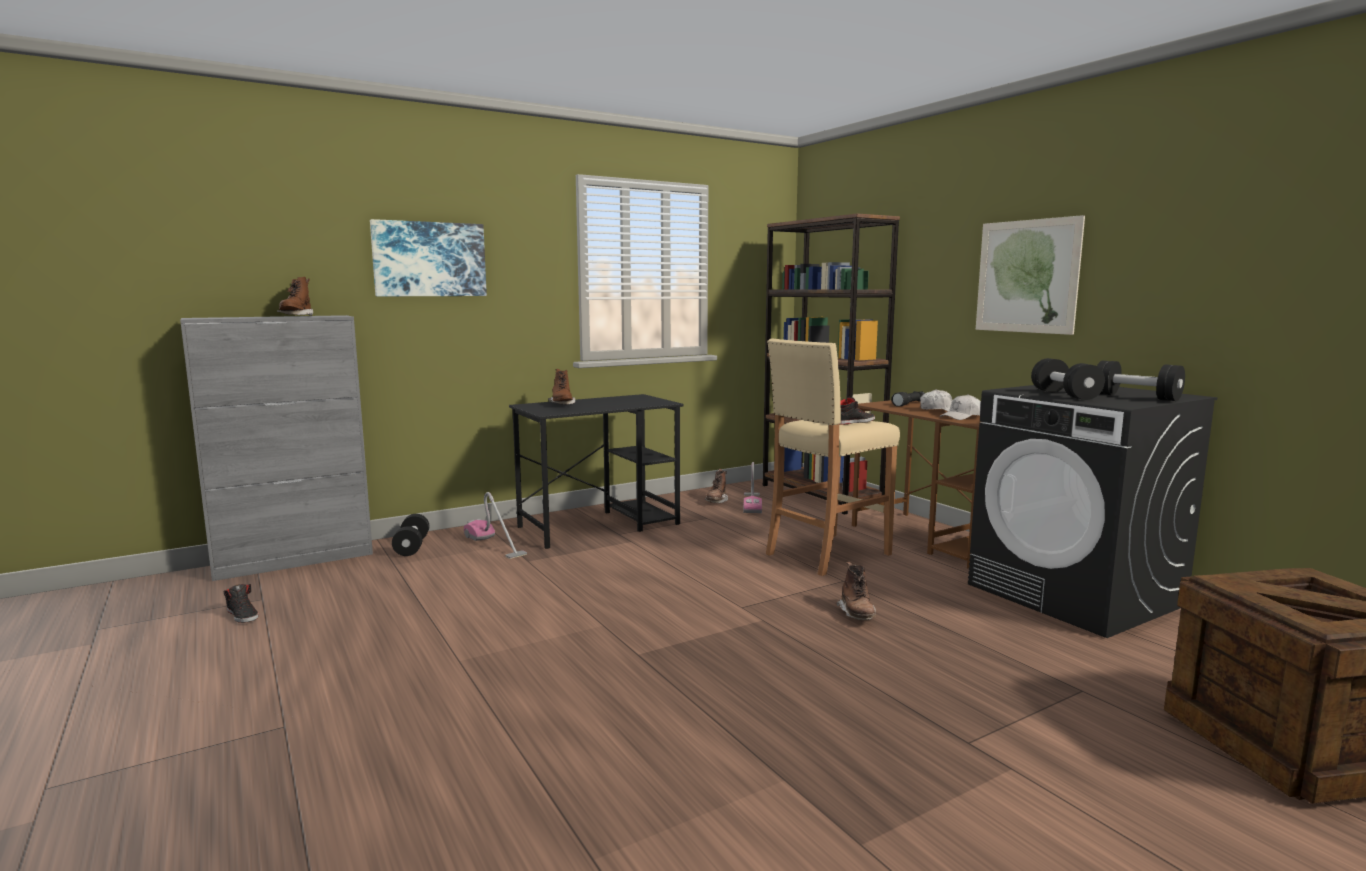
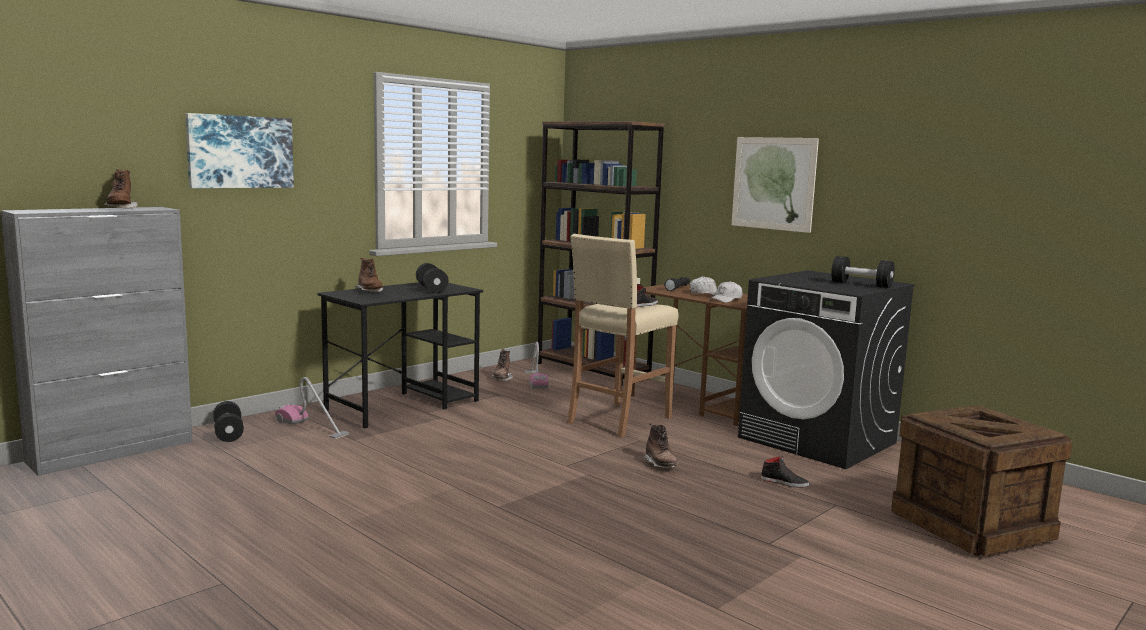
camera: 15 degrees left, 0 degrees up
(243, 615) = (101, 503): black shoe -> black shoe (784, 482)
(1065, 395) = (811, 283): black dumbbell -> black dumbbell (431, 289)

